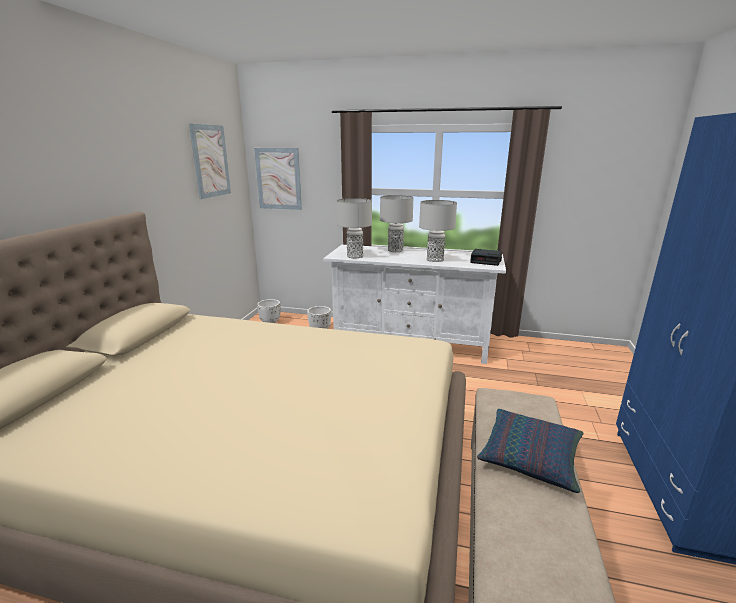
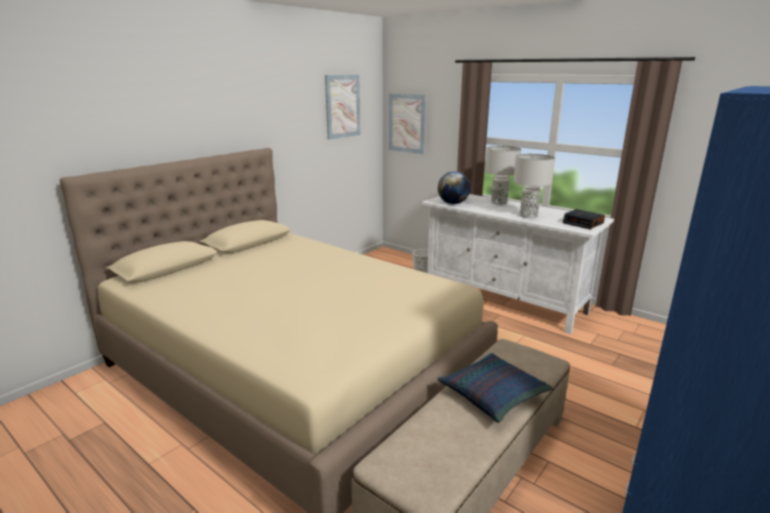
camera: 25 degrees right, 0 degrees up
(270, 322) = (383, 258): white planter -> none
(355, 256) = (453, 203): white table lamp -> globe

